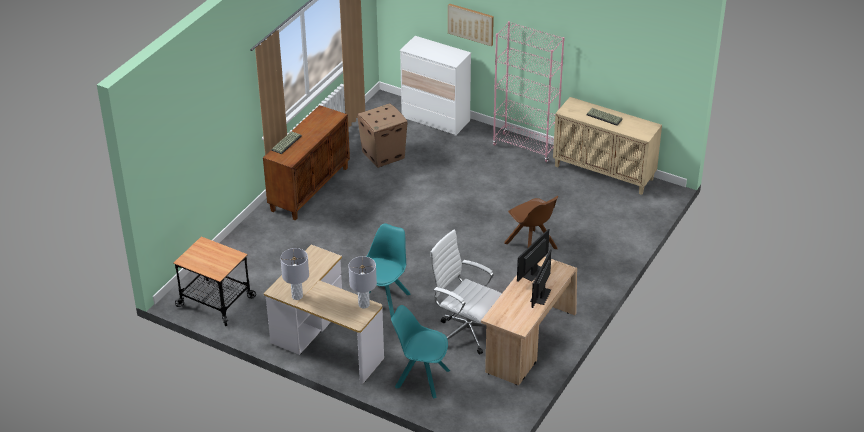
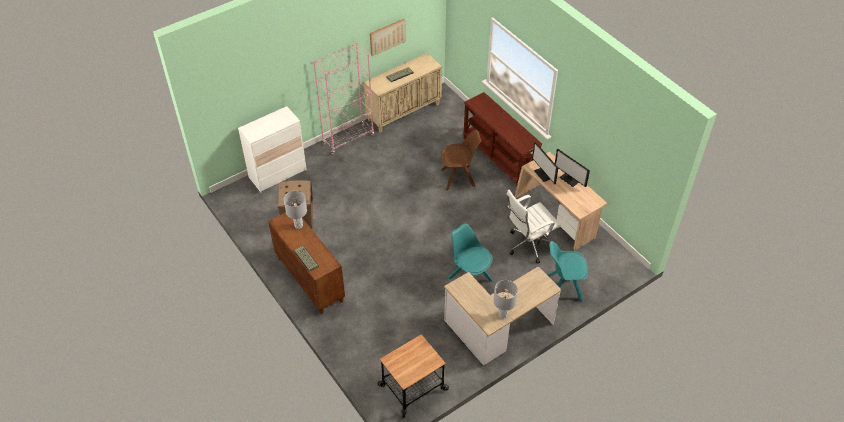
camera: 65 degrees left, 10 degrees up
(364, 304) = (532, 277): grey table lamp -> grey table lamp (298, 225)
(421, 378) = (563, 287): turquoise chair -> turquoise chair turned 45 degrees clockwise
(471, 24) = (280, 85): picture -> picture (387, 36)
(591, 269) = (499, 158): none -> brown console table

